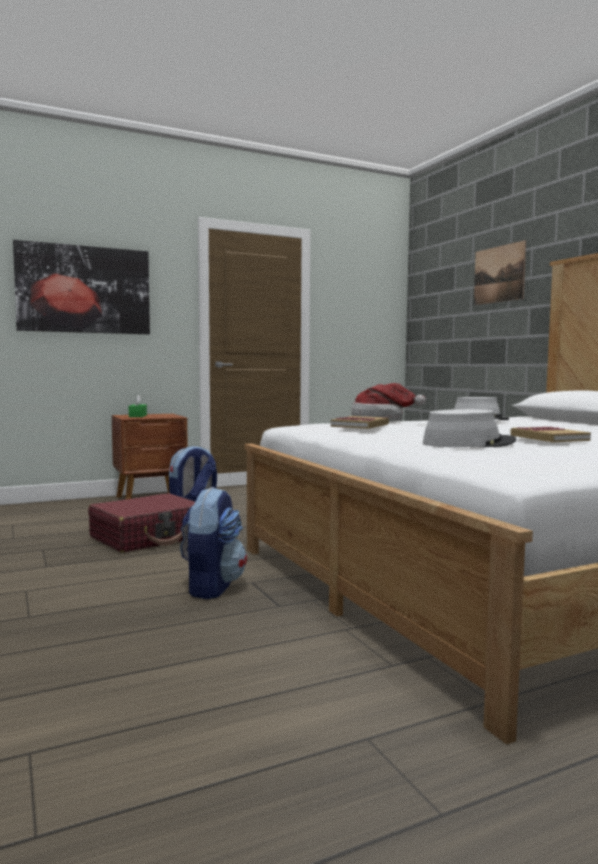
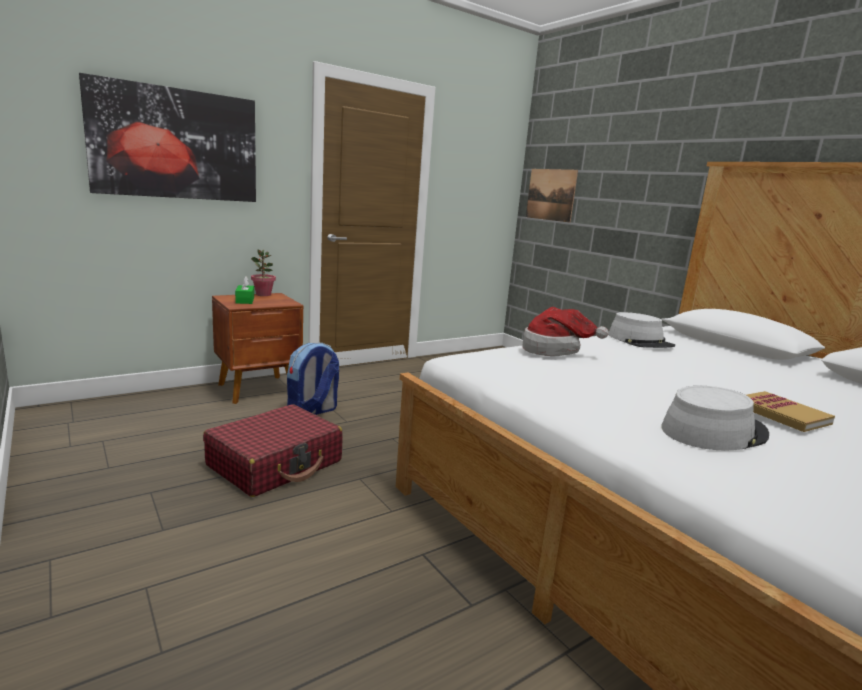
camera: 10 degrees left, 10 degrees up
(156, 414) = (263, 294): none -> potted plant
(211, 586) = (379, 566): backpack -> none
(360, 425) = (552, 374): book -> none
(499, 274) = (638, 163): picture -> picture (550, 194)

